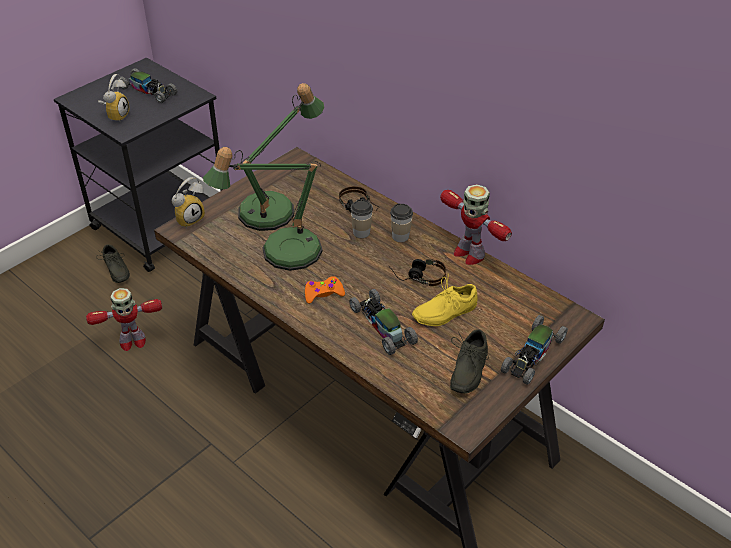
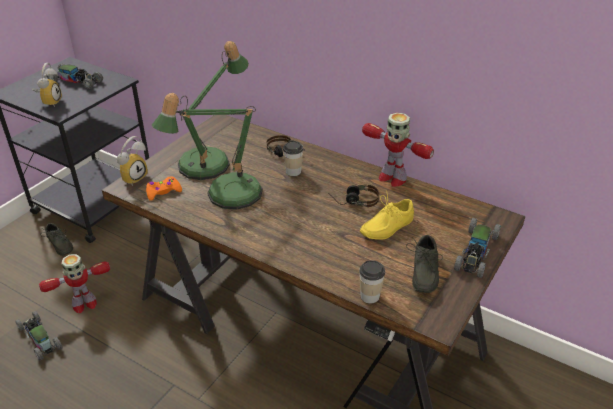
camera: 10 degrees left, 5 degrees down
(323, 293) = (273, 225): orange game controller -> orange game controller (163, 192)
(382, 326) = (334, 245): toy car -> toy car (39, 338)
(400, 236) = (328, 171): cup -> cup (370, 296)

